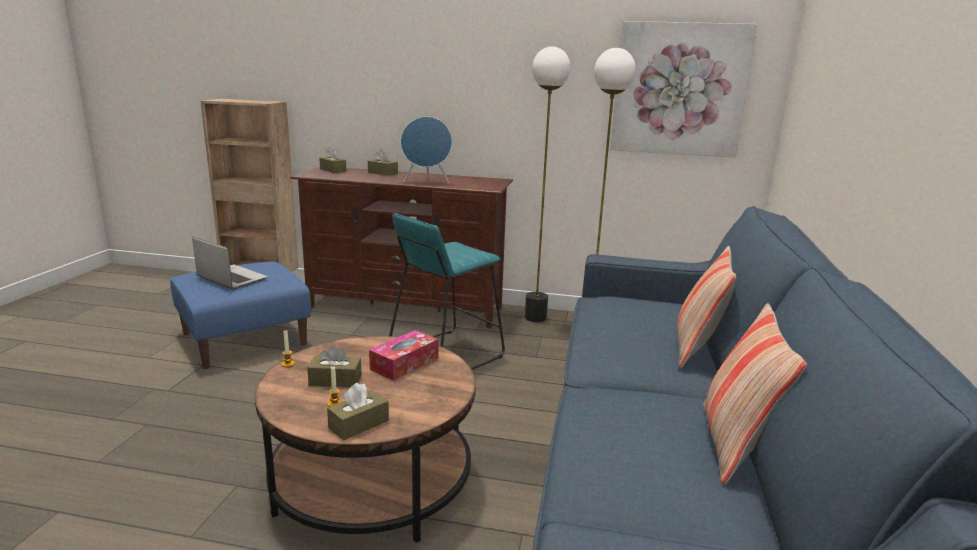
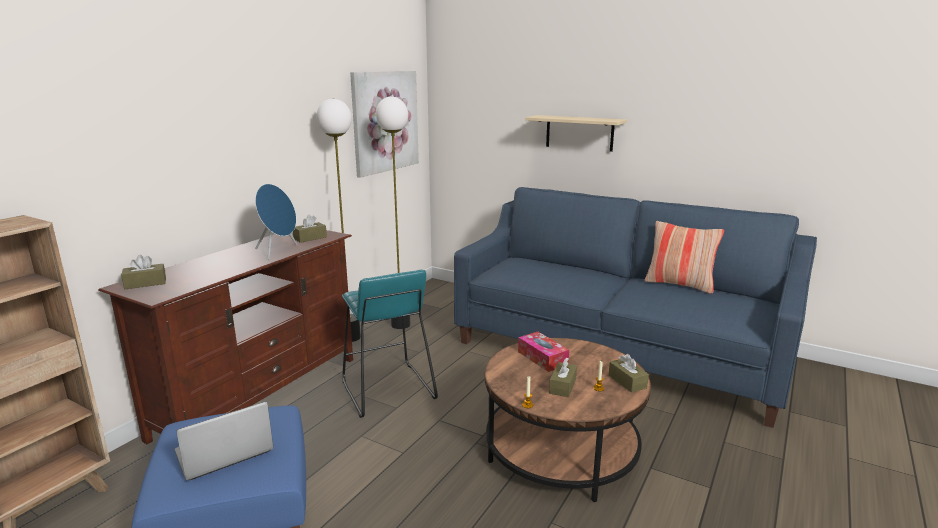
camera: 70 degrees left, 0 degrees up
(383, 173) = (202, 263): brown tissue box -> brown tissue box (310, 238)
(697, 348) = (578, 269): pillow -> none
(872, 128) = (579, 133): none -> beige shelf

